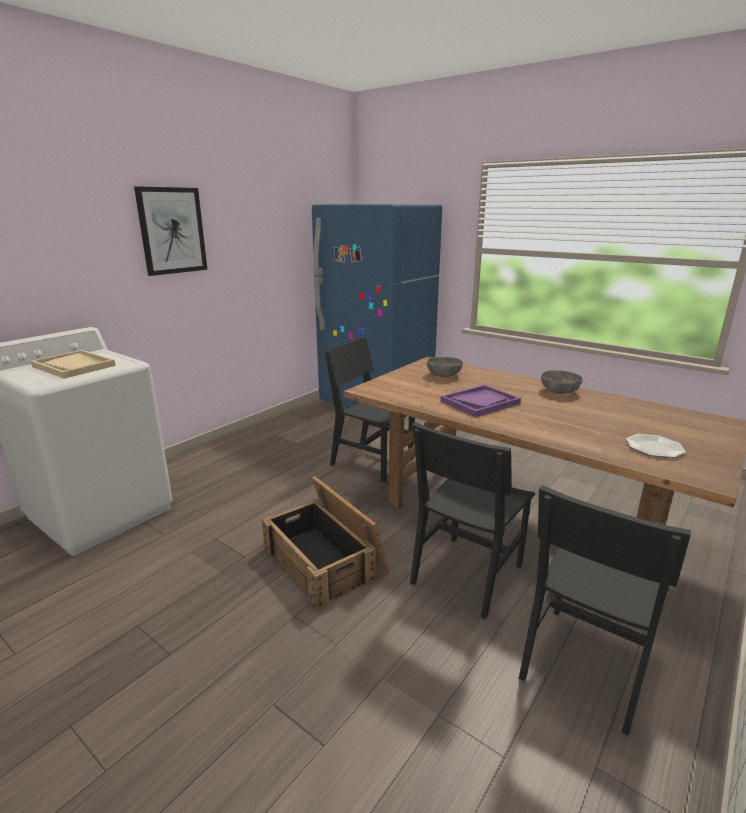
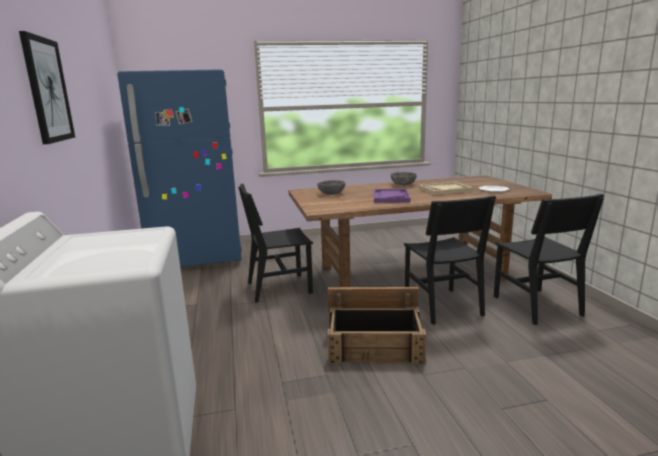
camera: 50 degrees left, 5 degrees down
(74, 366) = (104, 248): beige tray -> beige tray (445, 190)

